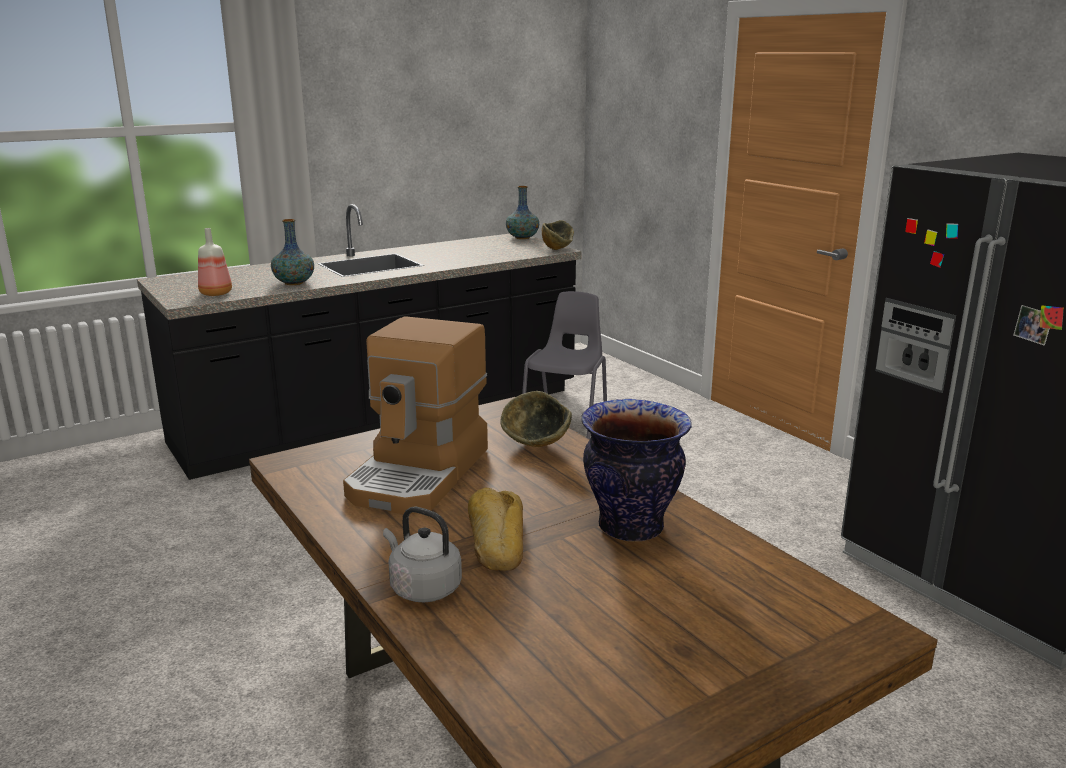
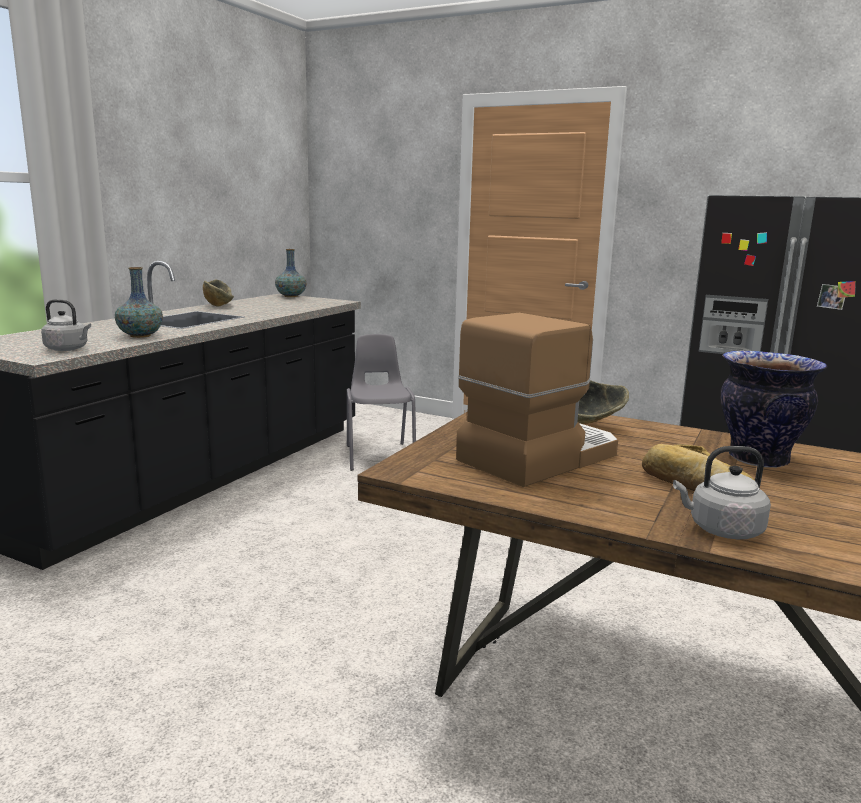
camera: 30 degrees left, 5 degrees down
(217, 293) = (68, 349): bottle -> grey kettle
(420, 473) = (538, 456): coffee machine -> coffee machine turned 120 degrees counterclockwise
(558, 248) = (338, 301): bowl -> bowl (219, 305)

